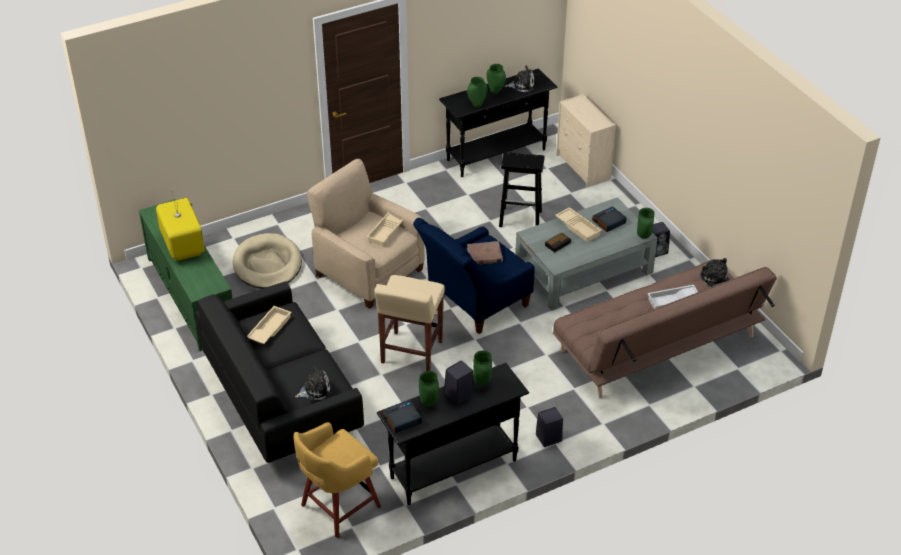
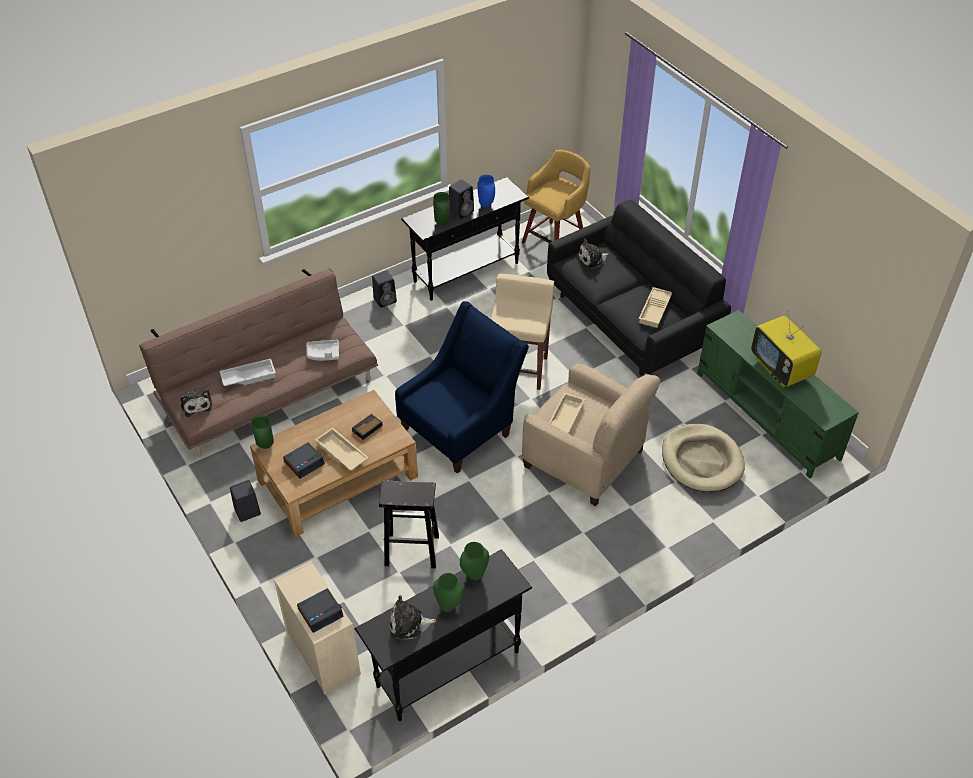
camera: 175 degrees right, 5 degrees up
(402, 420) = (506, 191): alarm clock -> alarm clock (321, 612)
(428, 403) = (486, 204): green vase -> blue vase
(484, 255) = (450, 404): brown book -> none
(583, 270) = (338, 478): grey coffee table -> brown coffee table
(605, 317) = (323, 354): none -> grey tray

